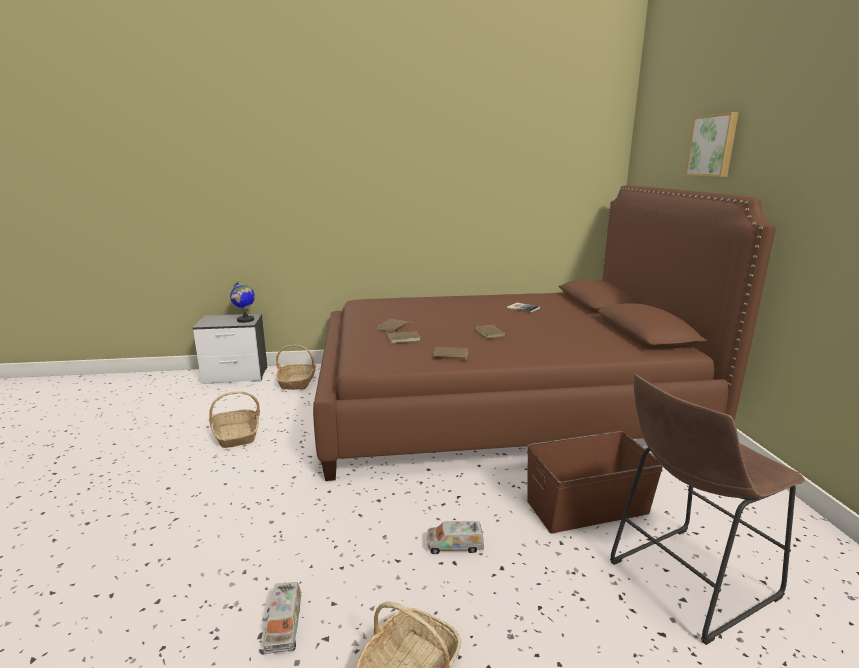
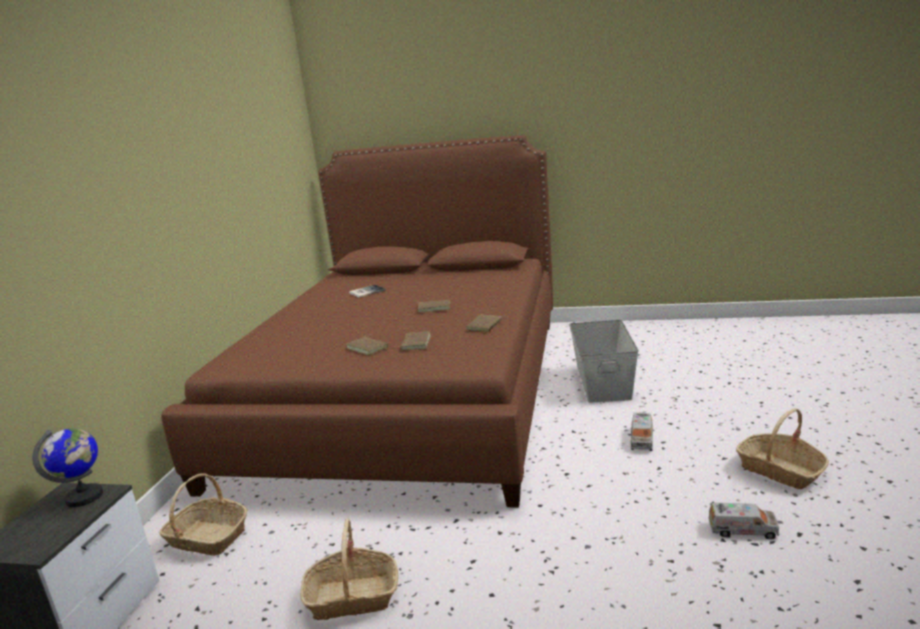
camera: 70 degrees left, 0 degrees up
(588, 507) = (603, 381): brown storage box -> grey storage box
(685, 581) = (685, 367): brown stool -> none
(713, 145) = (443, 102): picture -> none

